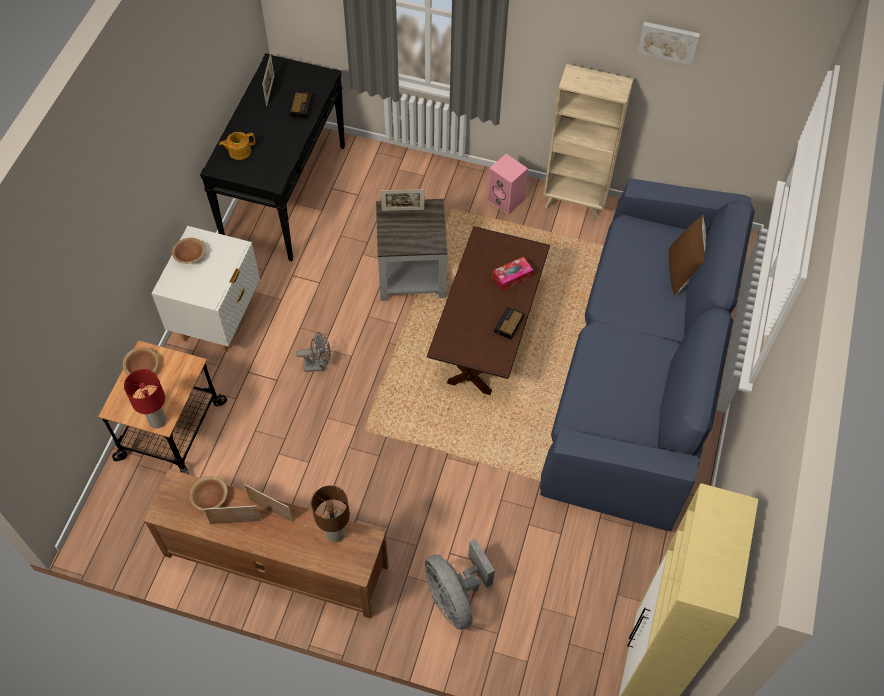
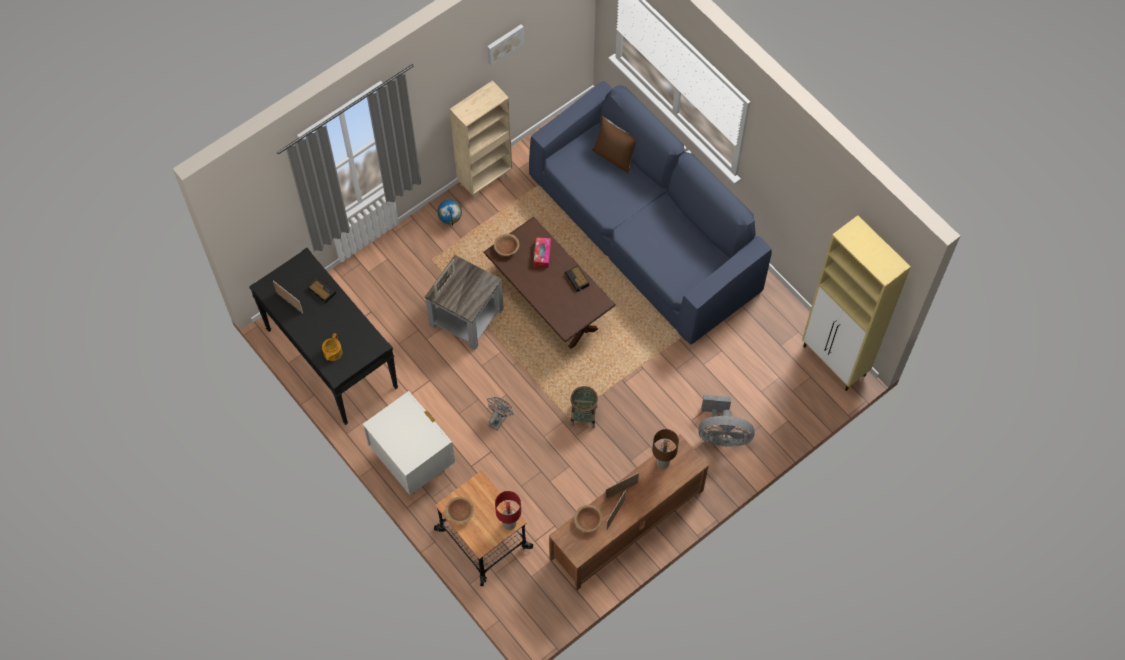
camera: 55 degrees left, 5 degrees up
(190, 256) = (391, 435): brown bowl -> brown bowl (506, 248)
(377, 441) = (583, 416): none -> basket
(506, 200) = (450, 221): pink speaker -> globe

